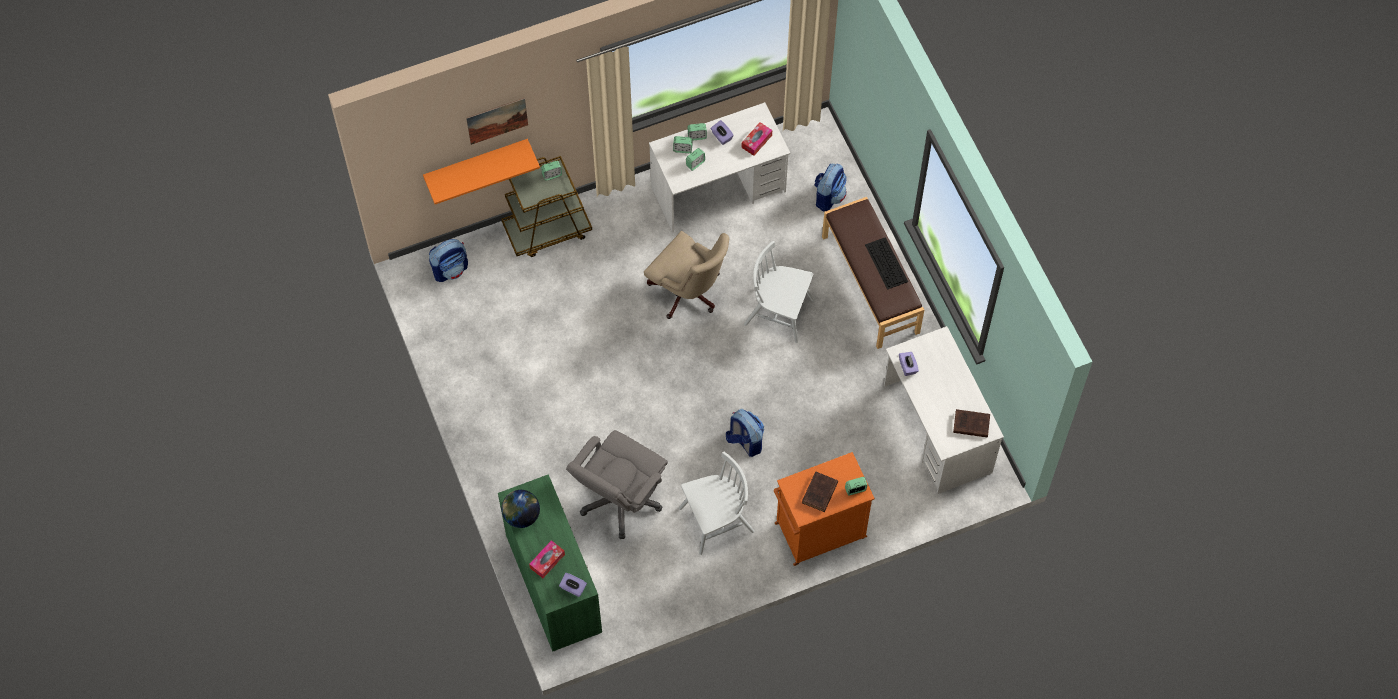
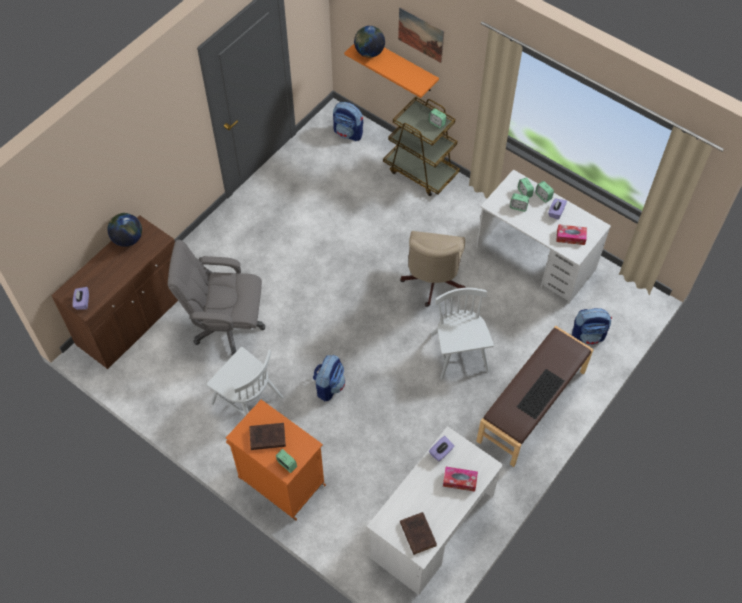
camera: 60 degrees right, 5 degrees down
(451, 181) = (369, 52): none -> globe
(547, 561) = (97, 274): tissue box -> tissue box (459, 481)
(554, 583) = (133, 318): green cabinet -> brown cabinet

